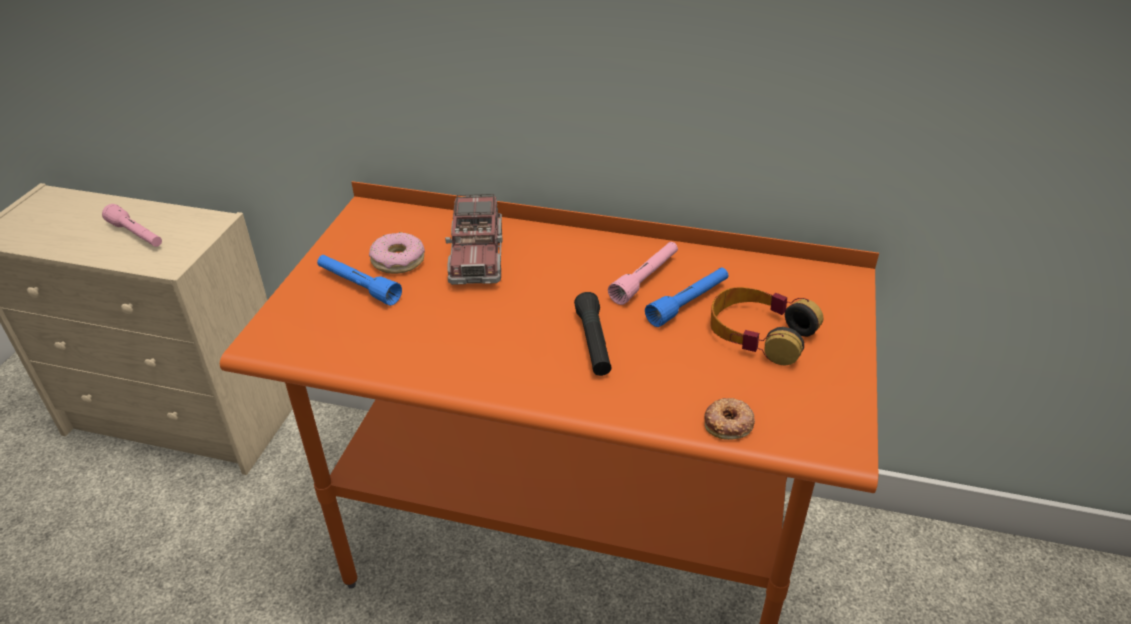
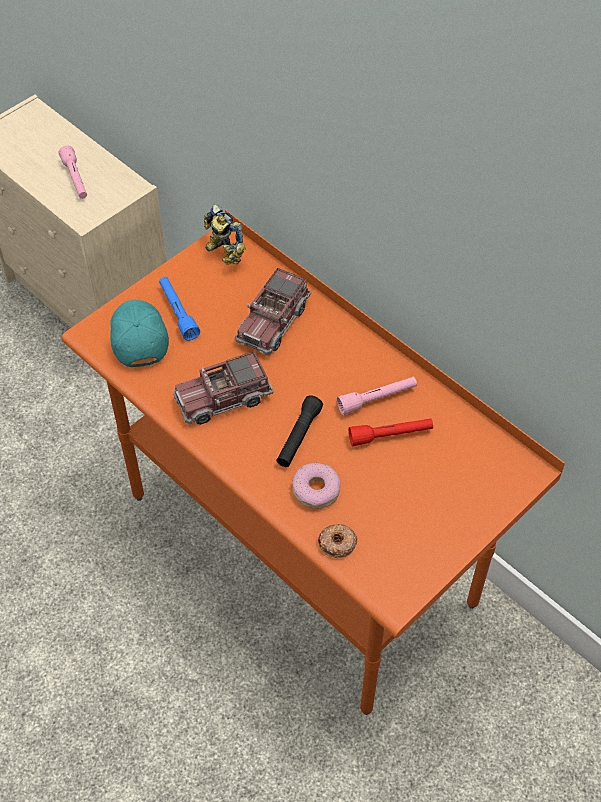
camera: 30 degrees right, 15 degrees up
(325, 325) = (138, 337): none -> turquoise cap
(372, 222) = (222, 254): none -> toy robot
(398, 260) = (217, 300): donut -> donut (316, 490)
(476, 342) = (223, 398): none -> toy truck
(688, 303) = (390, 435): blue flashlight -> red flashlight
(759, 333) = (419, 485): headphones -> none

